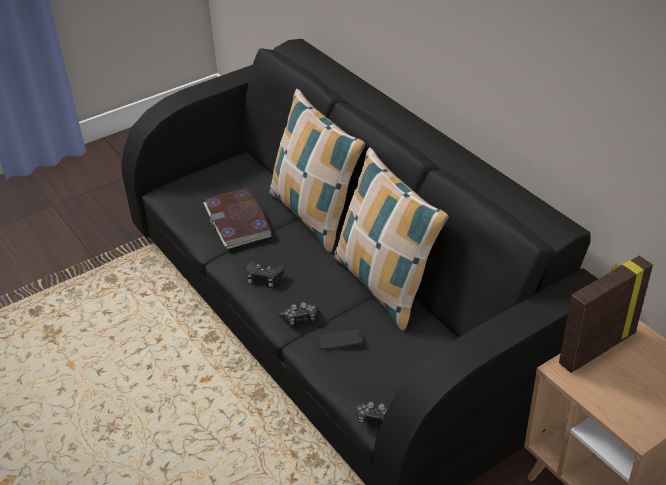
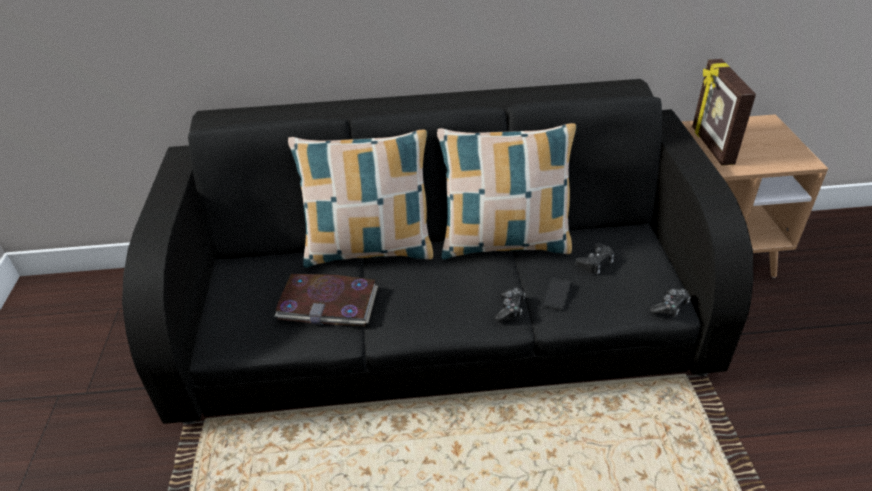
camera: 60 degrees left, 0 degrees up
(264, 277) = (431, 313): black game controller -> black game controller (595, 262)

